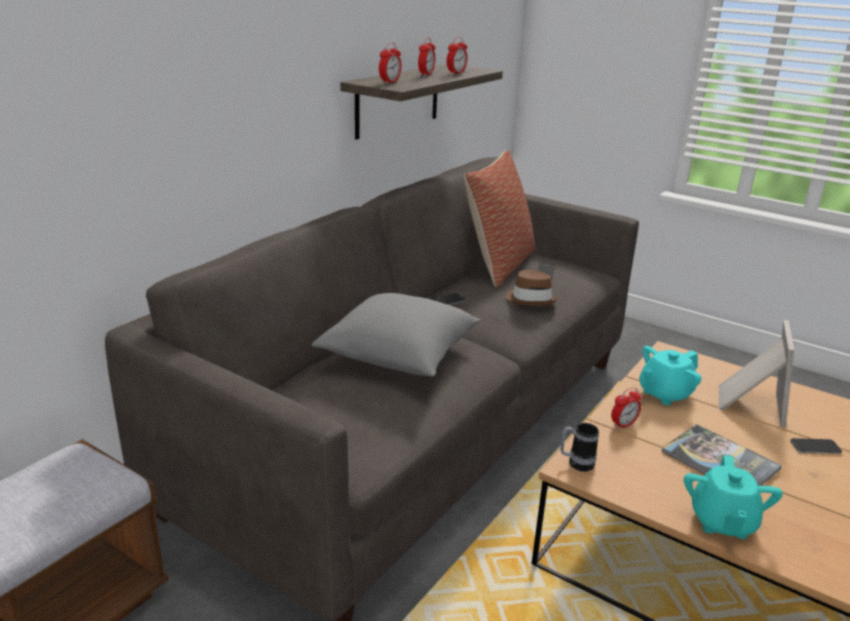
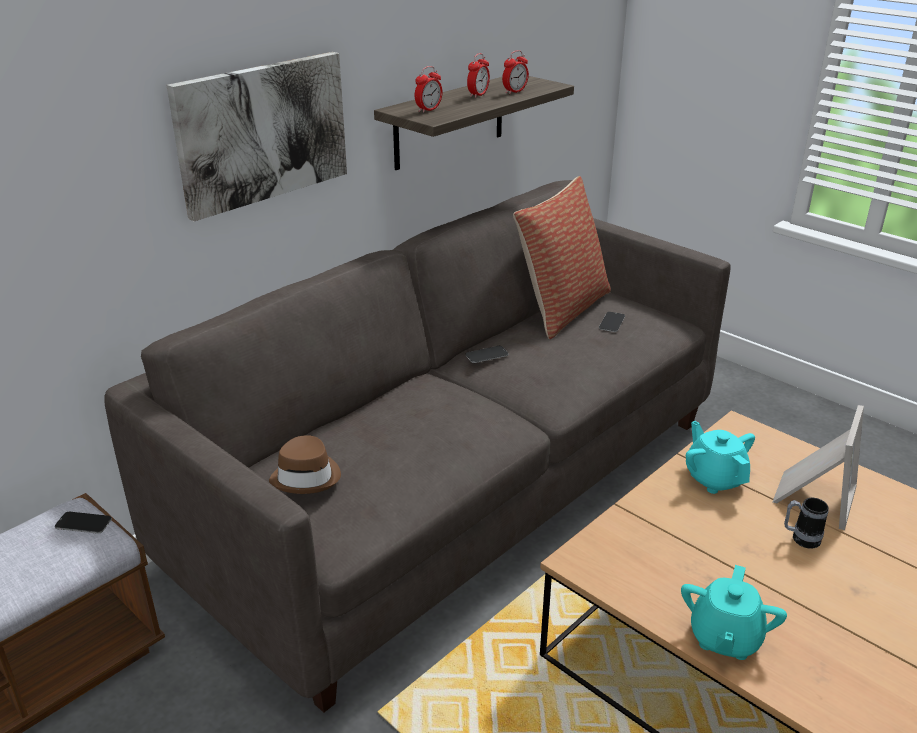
camera: 10 degrees right, 5 degrees up
(250, 91) = (262, 132): none -> picture
(400, 356) = (414, 423): grey pillow -> none
(530, 299) = (583, 356): brown hat -> brown hat (307, 477)
(576, 464) = (583, 556): mug -> mug (800, 539)
(623, 425) = (653, 514): alarm clock -> none
(664, 394) = (714, 478): turquoise teapot -> turquoise teapot turned 90 degrees clockwise
(720, 460) = (749, 565): book -> none
(815, 447) = (871, 557): phone -> phone (83, 523)

